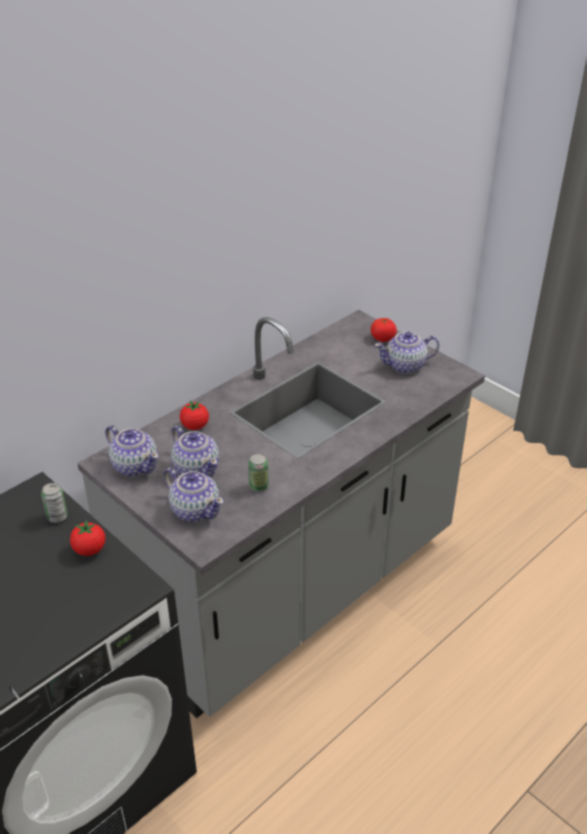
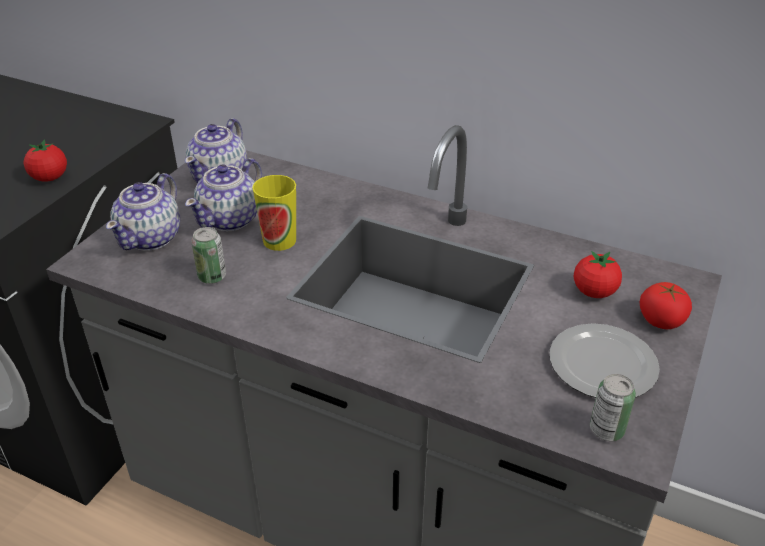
camera: 70 degrees right, 0 degrees up
(57, 517) = (101, 146): can -> can (606, 430)
(195, 426) = (314, 197): tomato -> tomato (594, 292)
(236, 450) = (279, 240): none -> cup
(406, 366) = (602, 366): teapot -> plate

